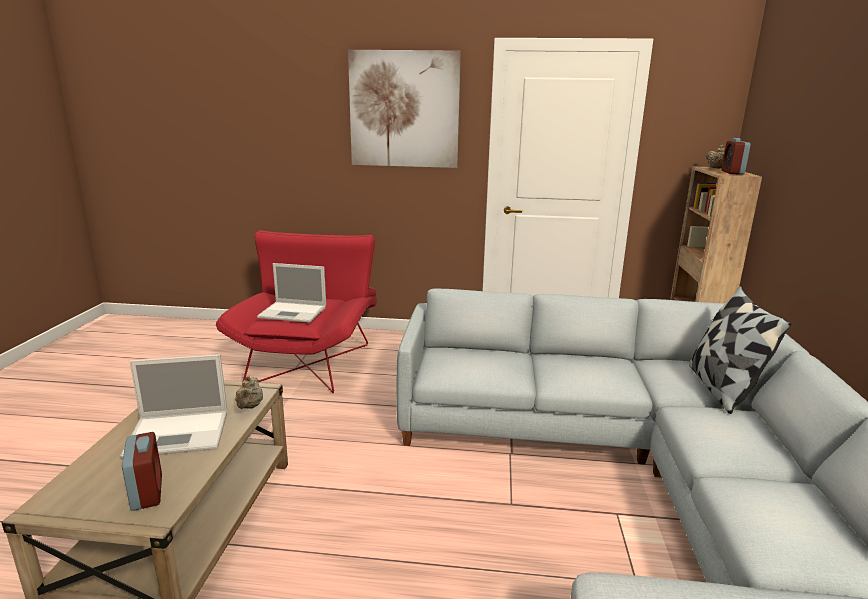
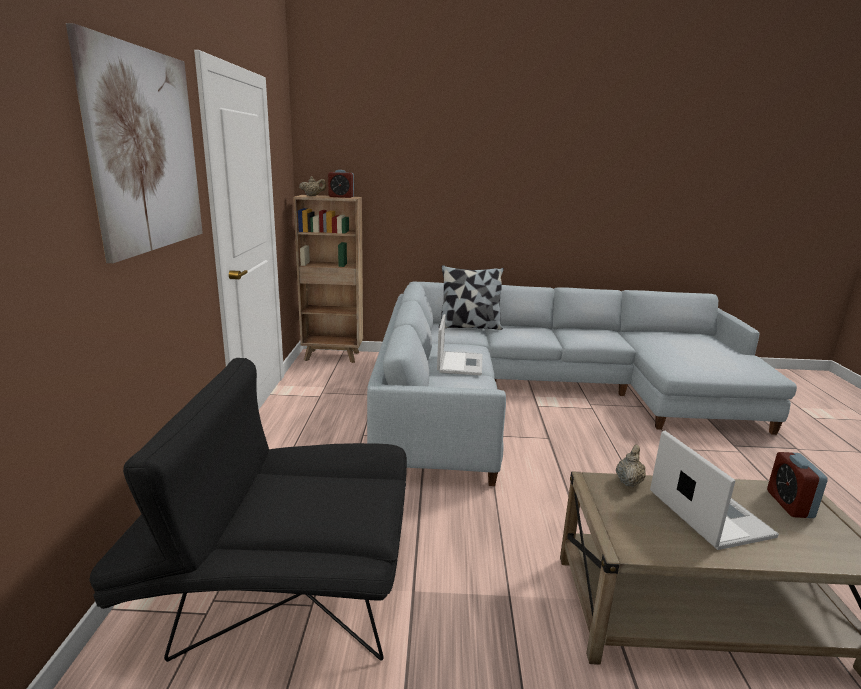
camera: 95 degrees left, 0 degrees up
(147, 492) = (789, 504): alarm clock -> alarm clock turned 60 degrees counterclockwise
(250, 407) = (629, 481): beige teapot -> beige teapot turned 60 degrees counterclockwise
(294, 312) = (345, 498): laptop -> laptop (460, 363)
(311, 359) = (277, 591): red armchair -> black armchair

